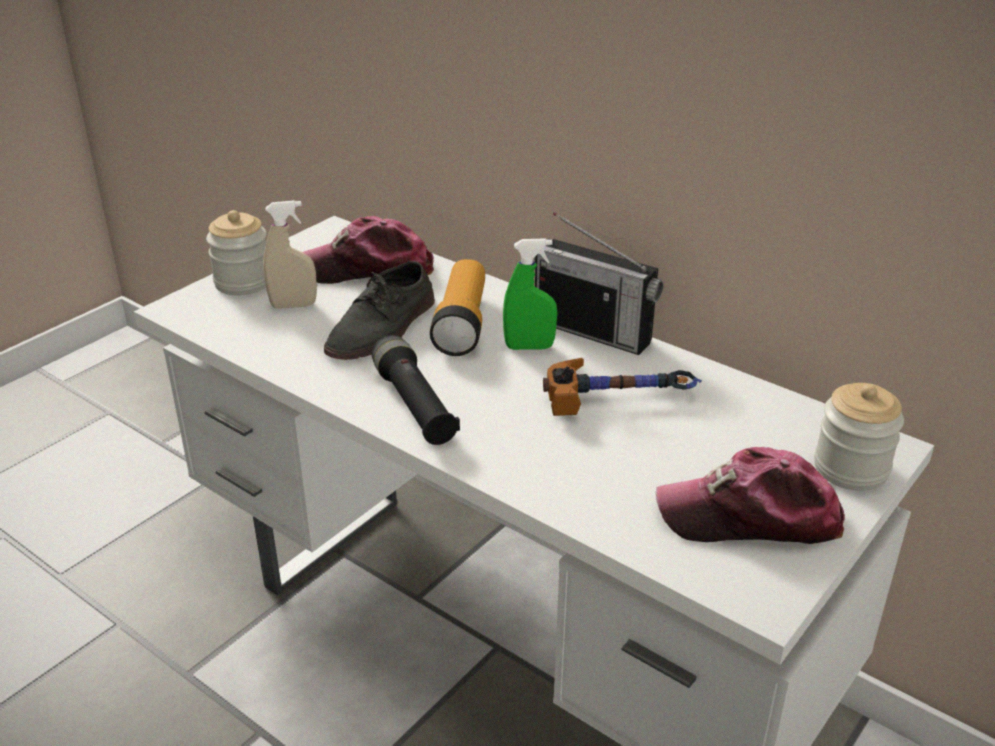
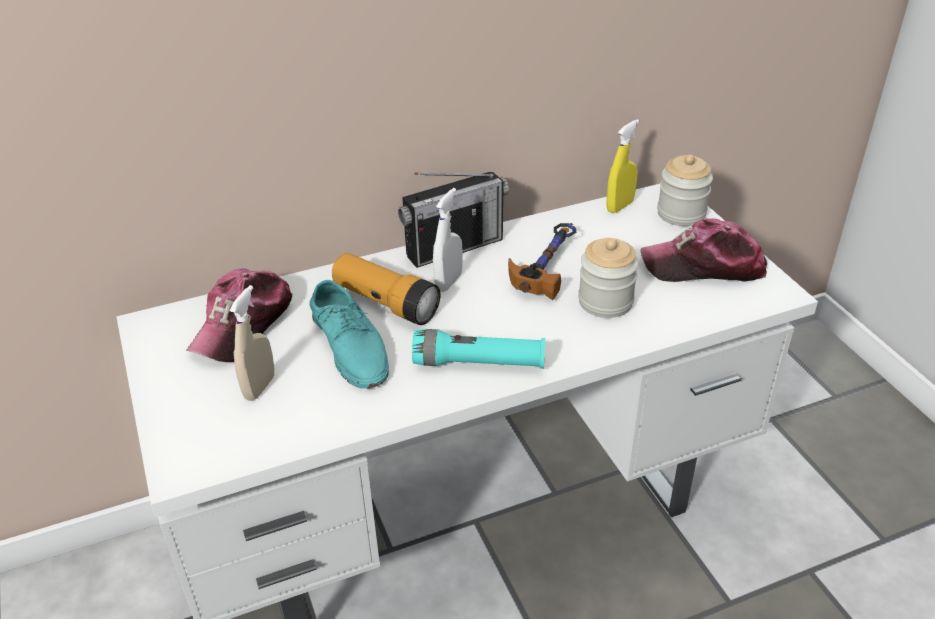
camera: 60 degrees left, 5 degrees up
(243, 282) = (180, 409): jar -> jar (605, 301)
(383, 328) = (351, 346): grey shoe -> turquoise shoe
(414, 405) = (479, 363): black flashlight -> turquoise flashlight
(529, 347) = (448, 282): green spray bottle -> white spray bottle
(750, 517) = (703, 266): cap -> cap turned 60 degrees clockwise
(805, 415) = (619, 206): none -> yellow spray bottle

